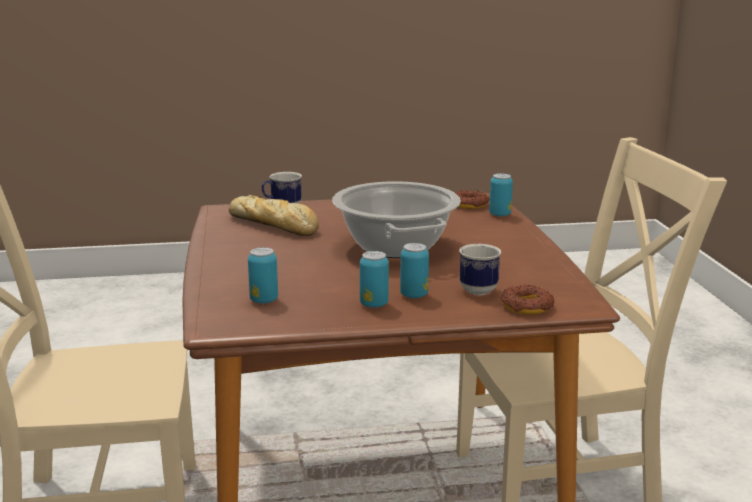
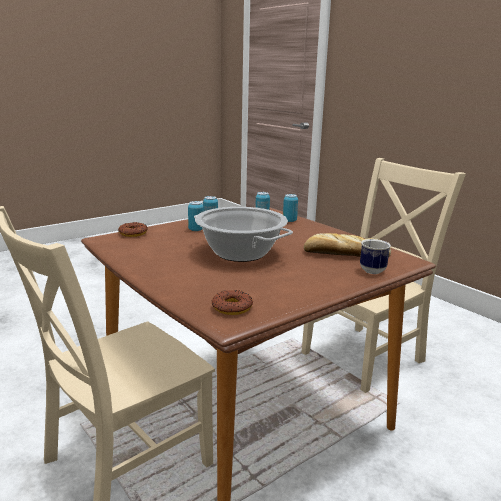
camera: 150 degrees right, 0 degrees up
(475, 288) = (166, 237): mug -> none
(499, 214) = (192, 299): can -> can (289, 221)

